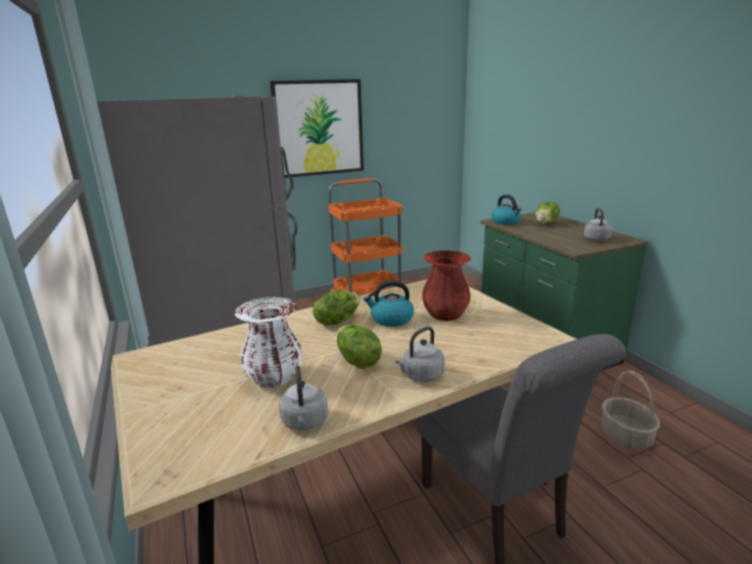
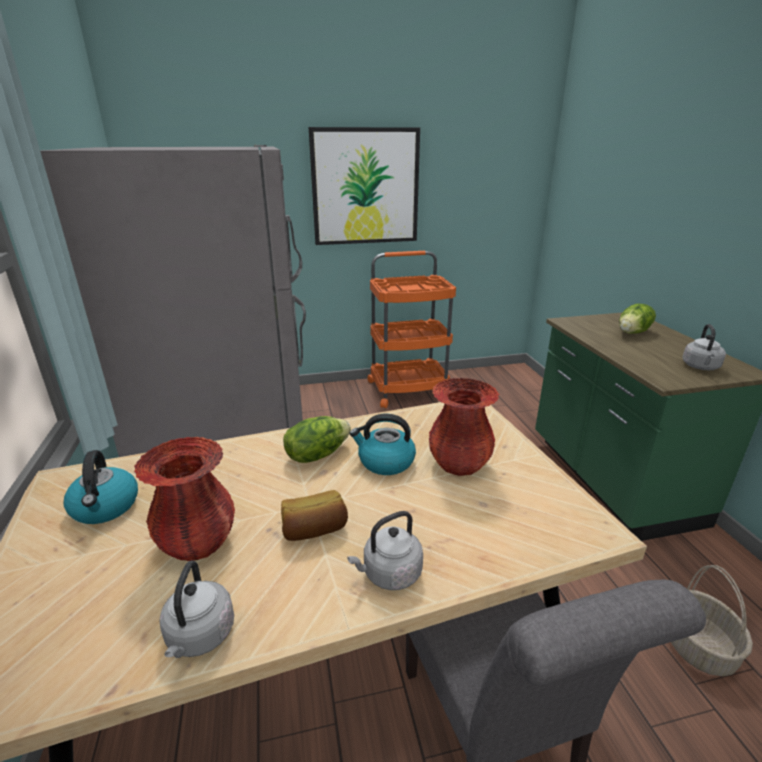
camera: 10 degrees right, 5 degrees up
(273, 378) = (198, 542): white vase -> red vase
(357, 361) = (314, 530): lettuce -> bread
(506, 222) = (579, 324): kettle -> kettle (106, 507)

